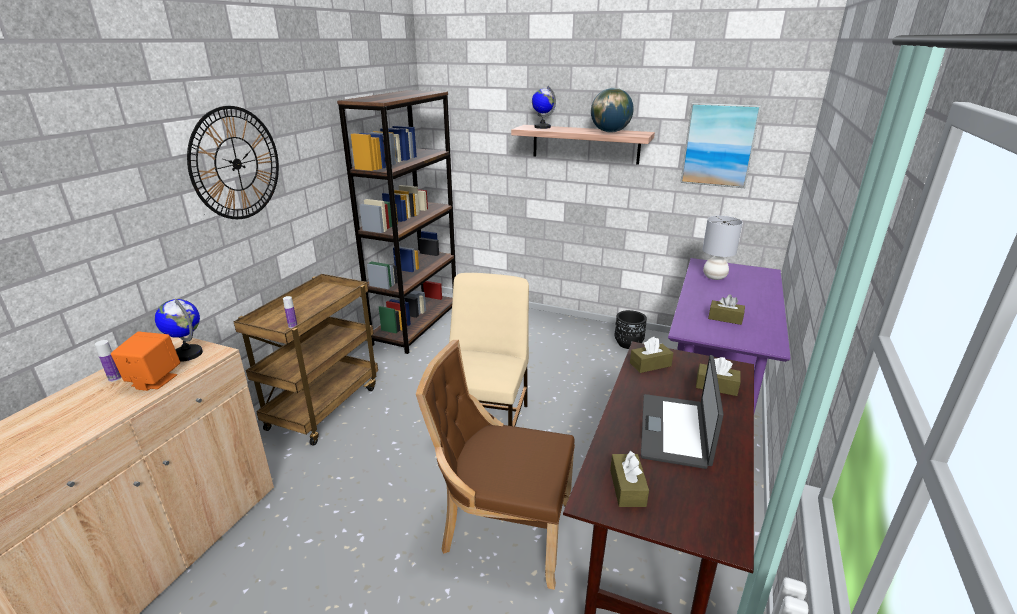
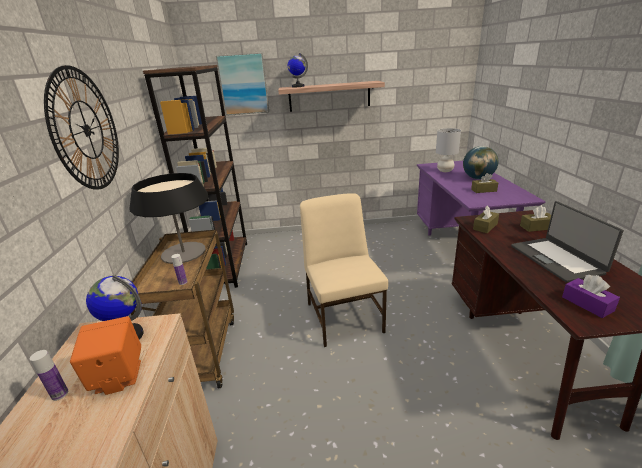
camera: 25 degrees left, 0 degrees up
(322, 297) = (183, 252): none -> table lamp
(502, 530) = (428, 386): brown chair -> none
(610, 132) = (351, 83): globe -> globe (477, 178)
(627, 488) = (587, 304): brown tissue box -> purple tissue box
(628, 344) = (384, 234): black planter -> none
(718, 145) = (421, 84): picture -> picture (243, 84)

